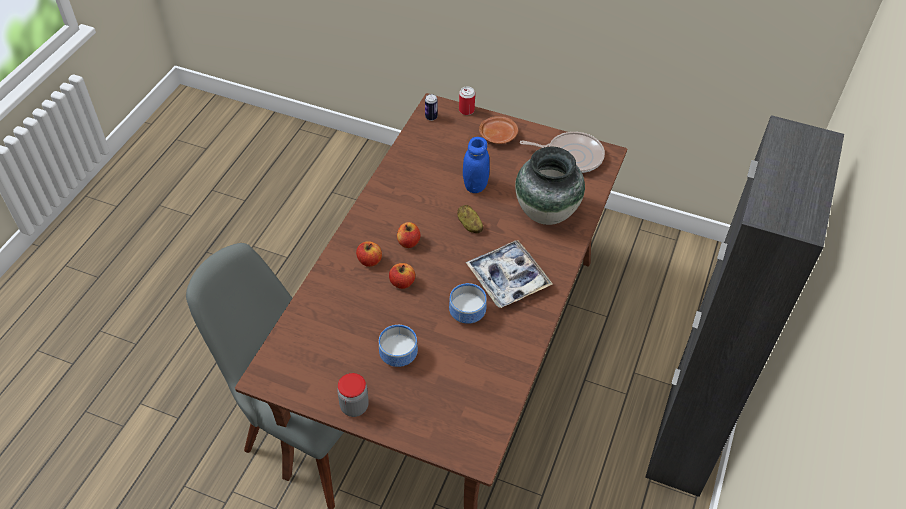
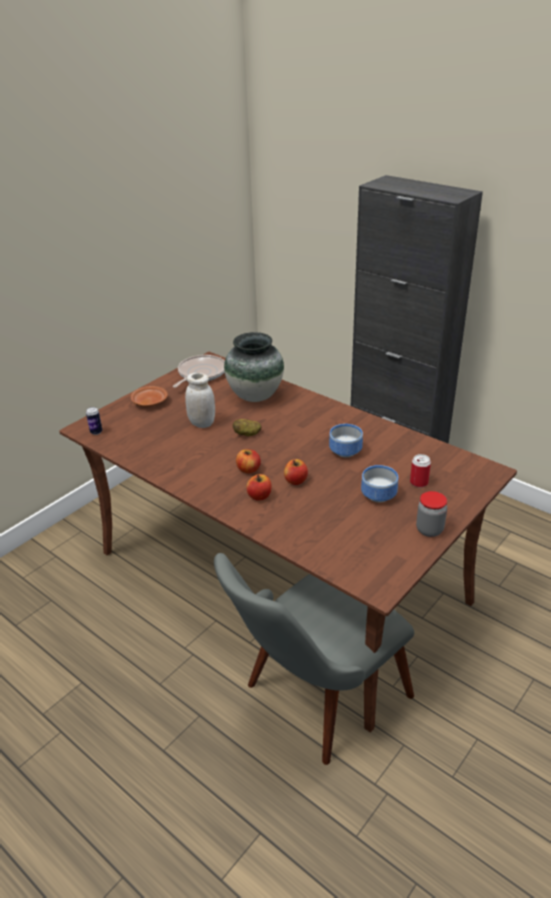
camera: 70 degrees left, 15 degrees down
(466, 110) = (104, 412): can -> can (419, 482)
(475, 185) = (202, 423): blue jar -> white jar
(508, 279) = (317, 426): tray -> none

